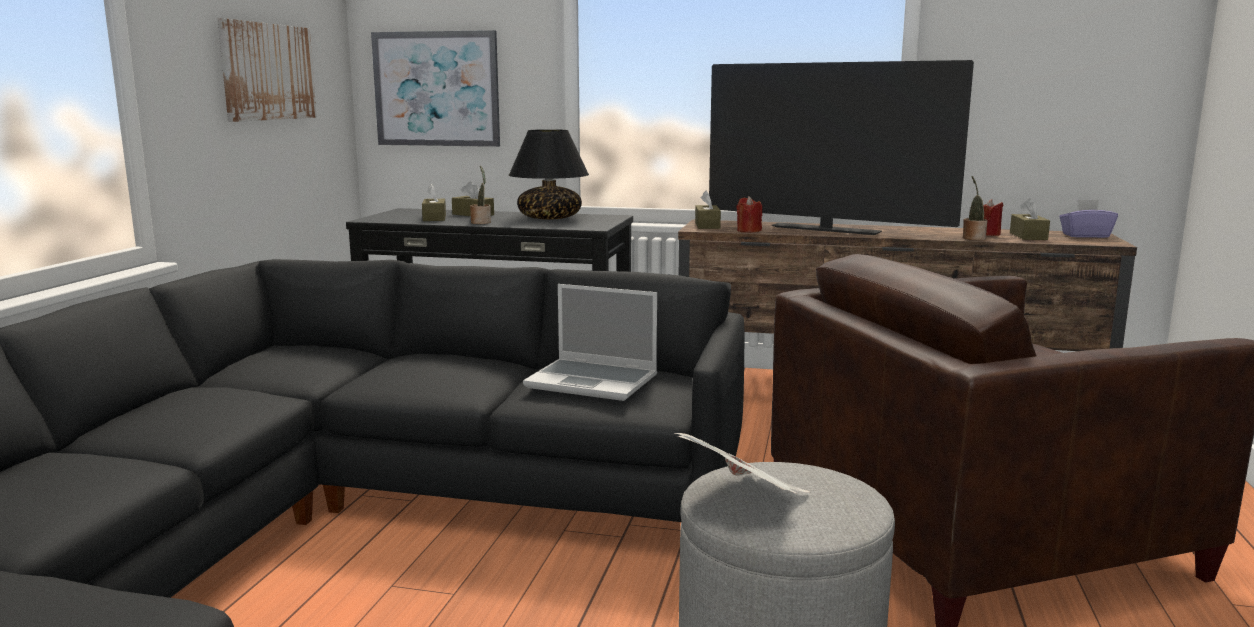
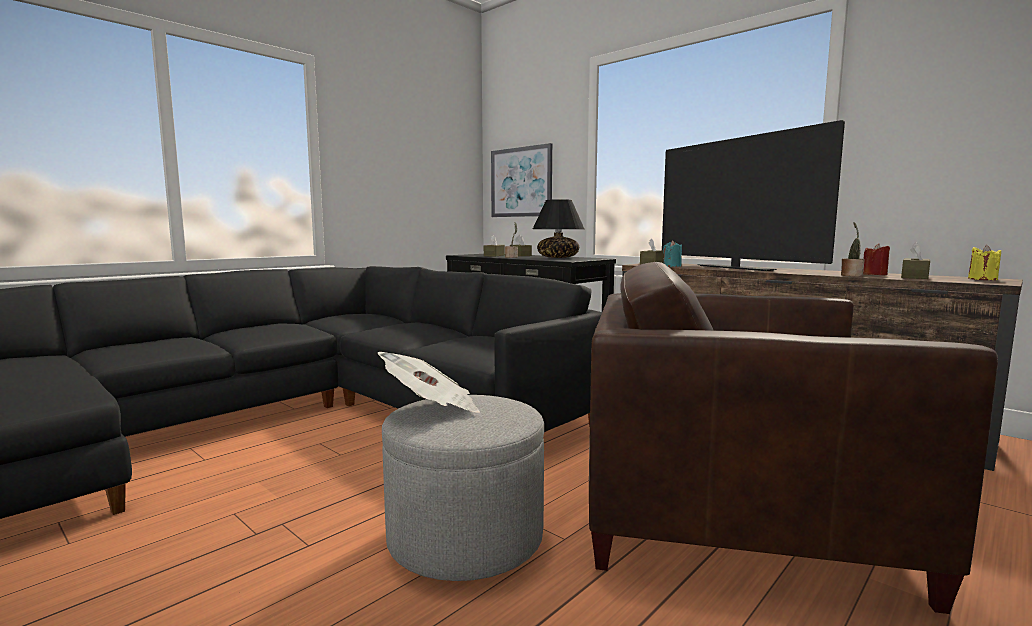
camera: 30 degrees right, 5 degrees down
(267, 72) = (415, 170): picture -> none
(594, 382) = (474, 343): laptop -> none
(748, 230) = (672, 266): red candle -> turquoise candle
(1085, 236) = (982, 279): purple tissue box -> yellow candle

